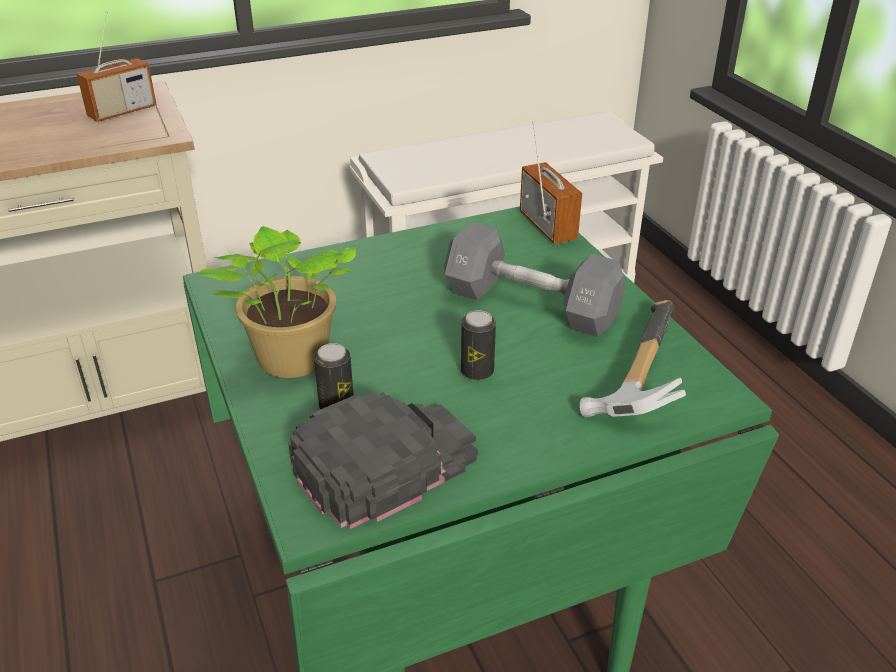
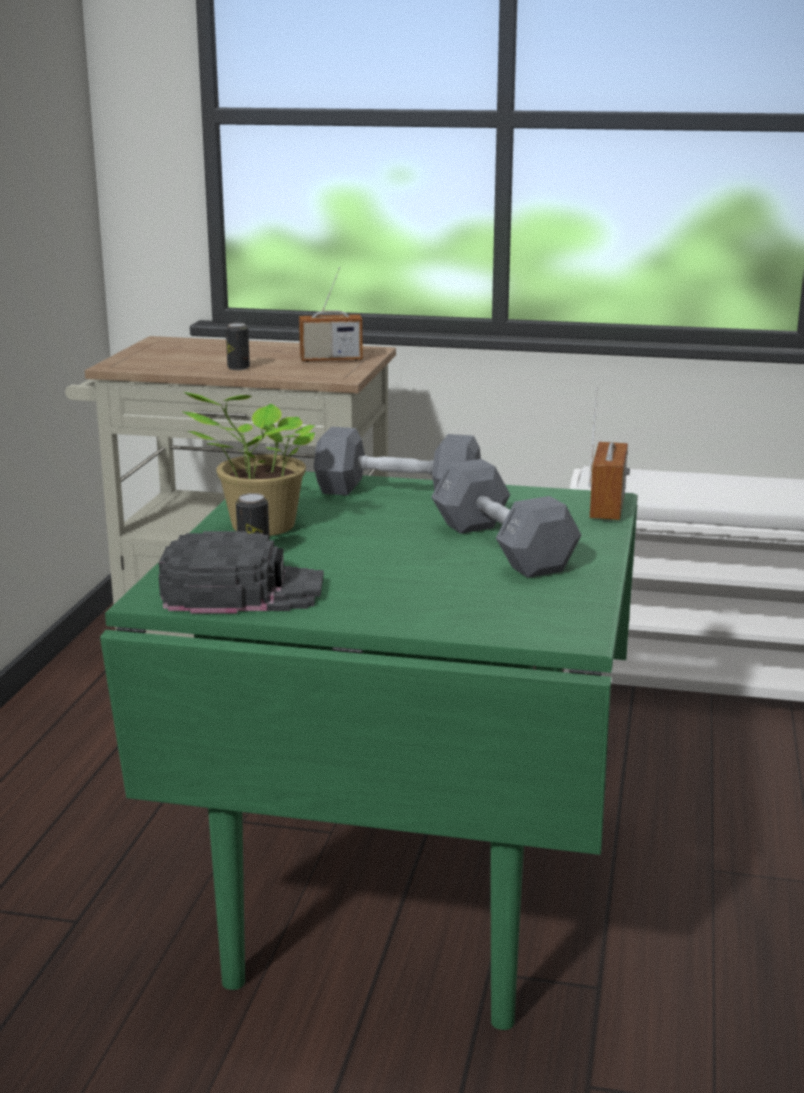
camera: 35 degrees right, 15 degrees down
(361, 266) = (397, 493): none -> grey dumbbell
(477, 372) = (389, 568): can -> can (238, 368)
(633, 374) = (519, 604): hammer -> none

